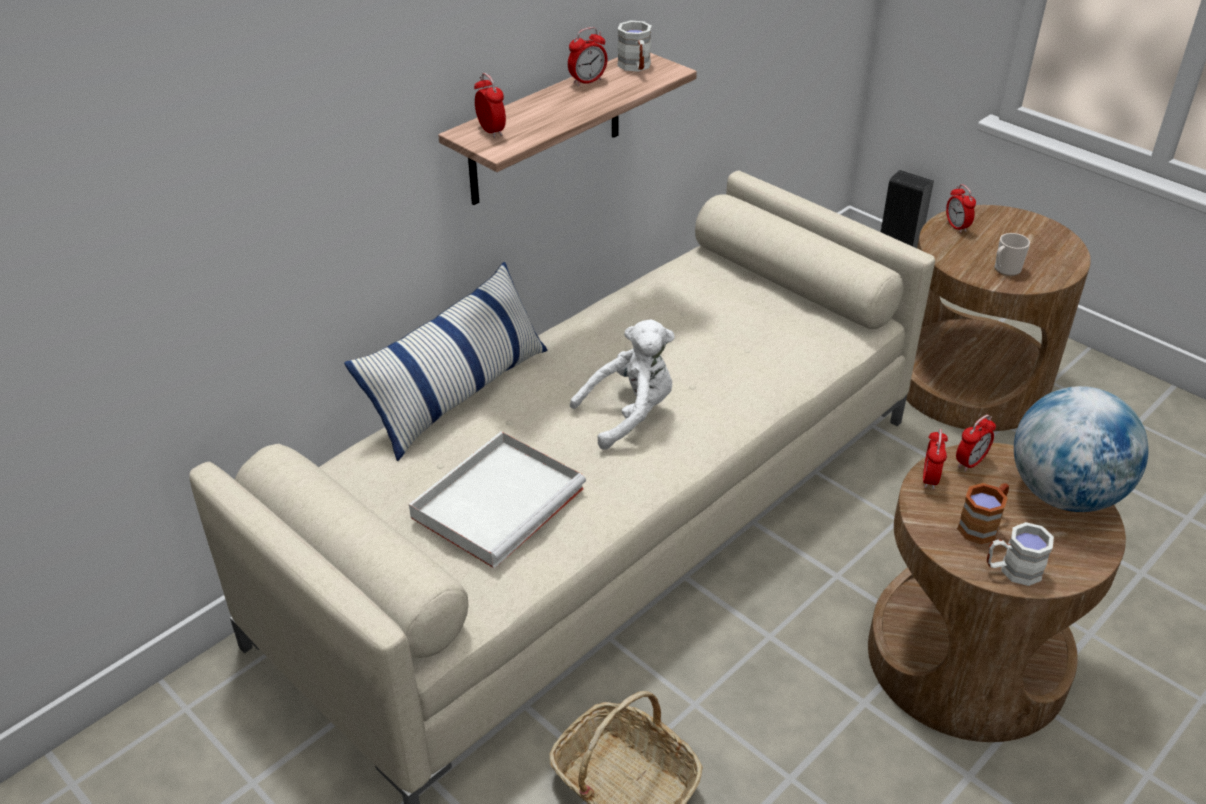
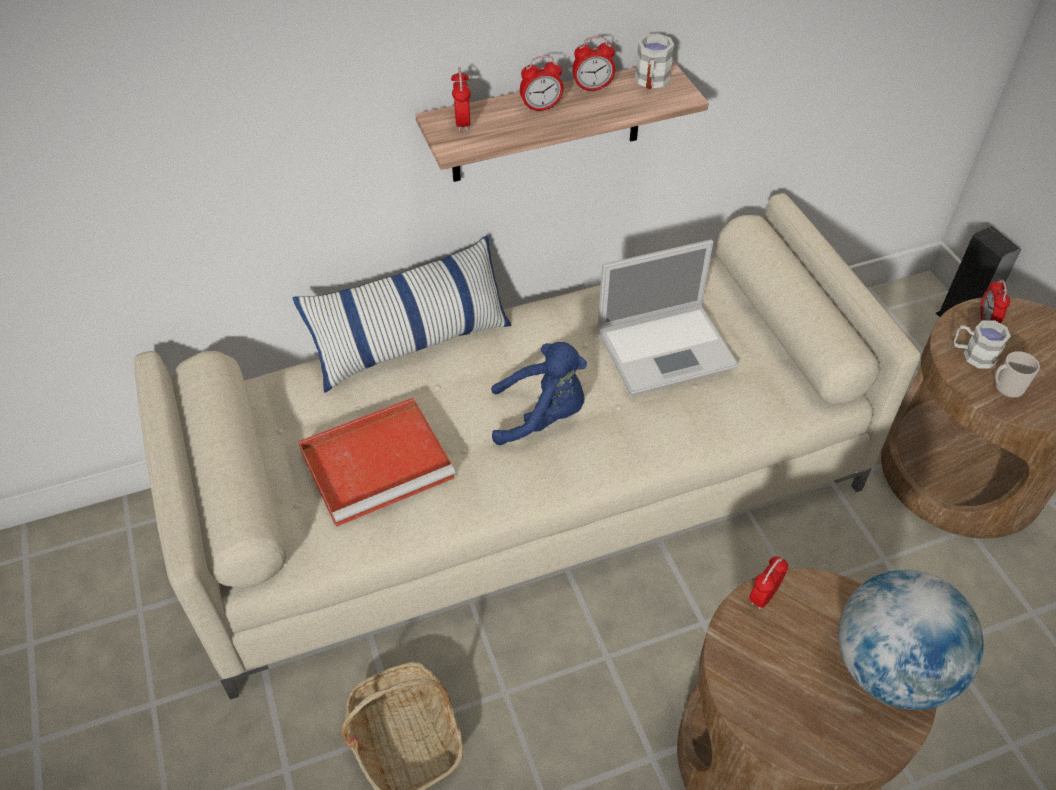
camera: 25 degrees right, 10 degrees up
(499, 500) = (379, 463): white tray -> red tray
(630, 414) = (542, 416): white plush toy -> blue plush toy
(706, 326) = (668, 348): none -> laptop
(970, 462) = (816, 595): alarm clock -> alarm clock (541, 108)
(982, 525) = (782, 668): brown mug -> none
(1012, 570) = (778, 729): white mug -> white mug (972, 355)

